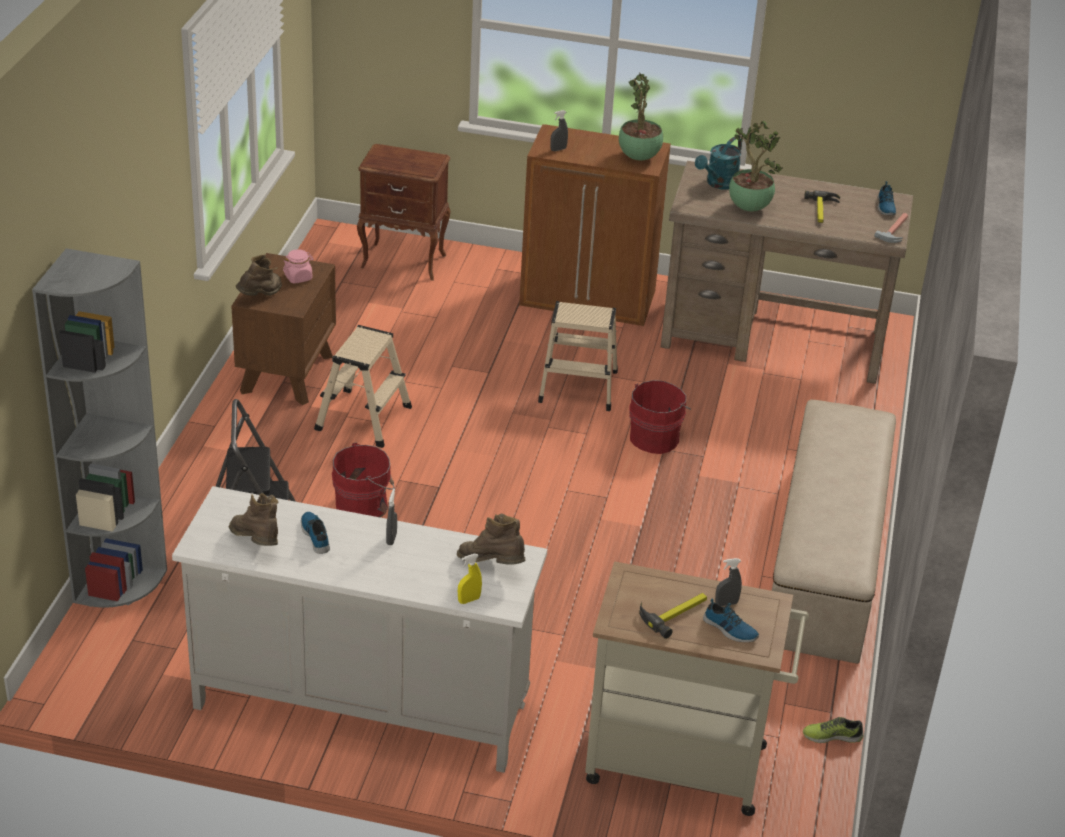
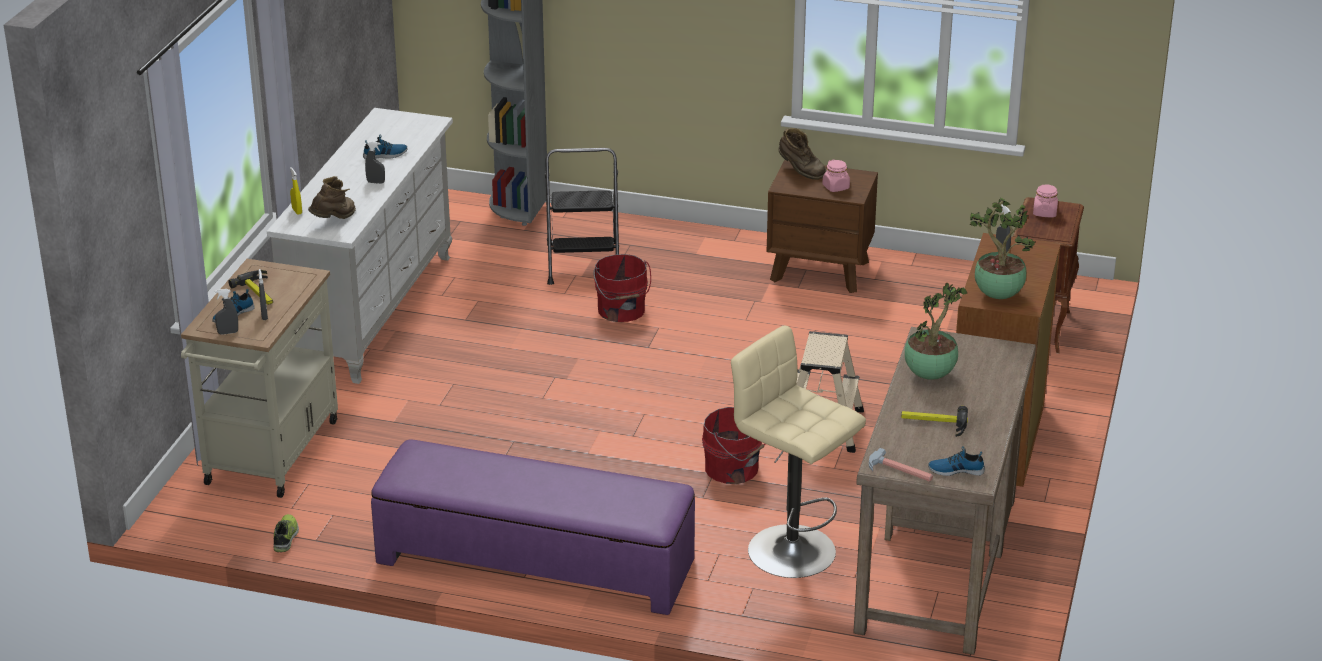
camera: 95 degrees right, 5 degrees down
(257, 544) = (379, 134): brown boot -> none
(363, 418) = (752, 309): beige step ladder -> none
(393, 161) = (1044, 212): none -> pink jar
(718, 184) = (981, 359): turquoise watering can -> none
(769, 629) = (228, 332): none -> grey spray bottle
(772, 409) = (791, 550): none -> beige stool
(827, 558) = (533, 561): beige bench -> purple bench

